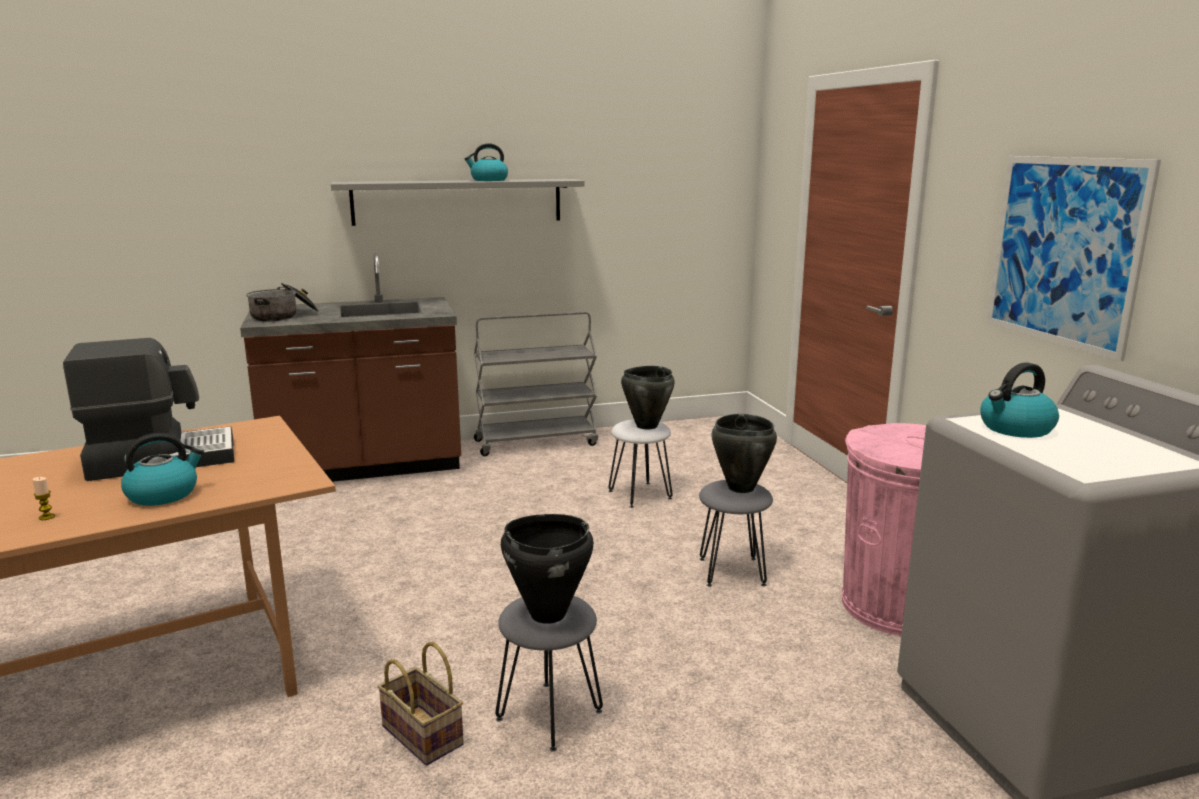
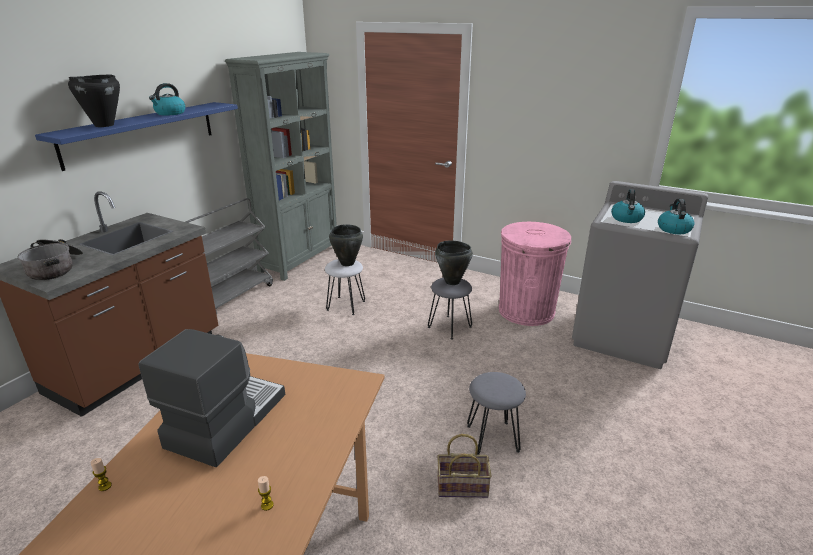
camera: 45 degrees left, 10 degrees up
(27, 459) = (105, 486): none -> candle
(163, 494) = (302, 440): kettle -> kettle (673, 229)
(458, 201) = (141, 133): grey shelf -> blue shelf
(547, 614) = (501, 387): black cooking pot -> black cooking pot (104, 125)
(673, 430) = (300, 259): none -> grey bookcase
(1064, 251) = (570, 127): picture -> none

